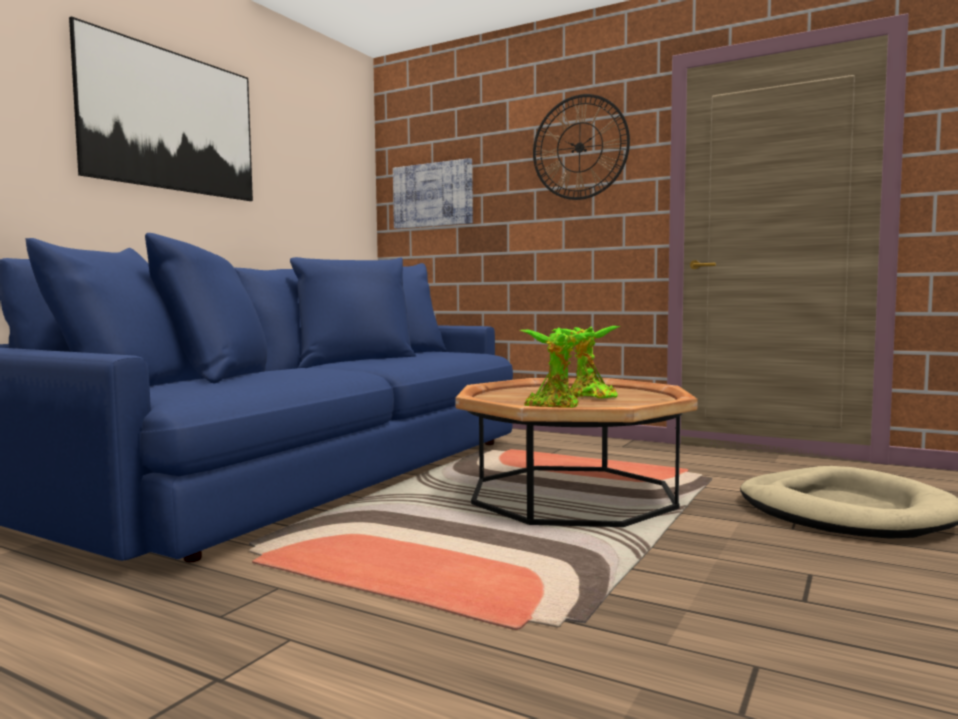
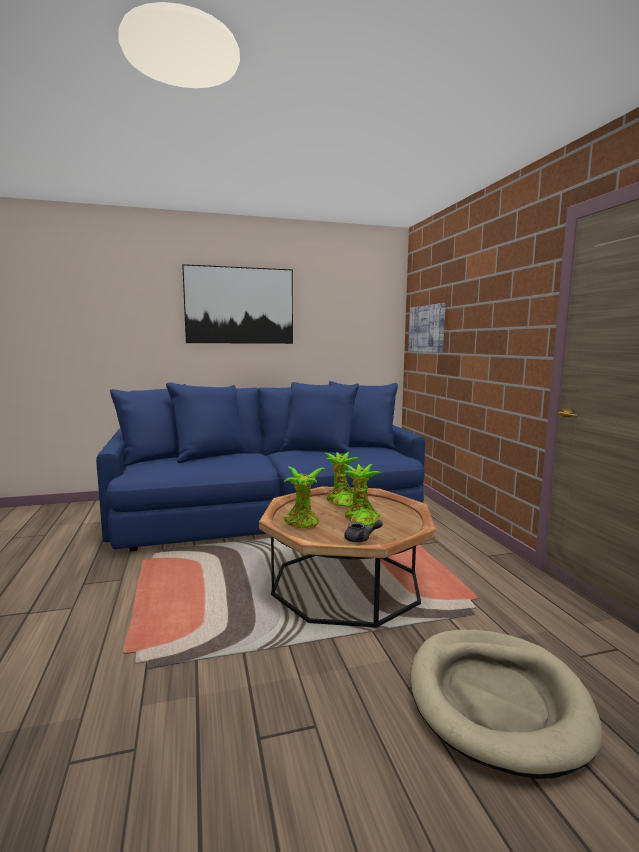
camera: 45 degrees right, 5 degrees up
(520, 393) = (341, 501): none -> potted plant
(579, 147) = (501, 296): wall clock -> none
(643, 404) = (361, 539): none -> grey teapot

